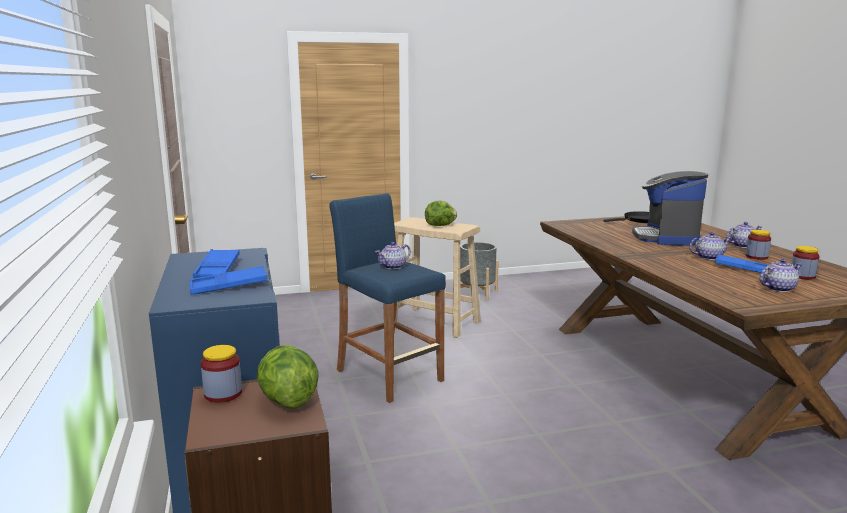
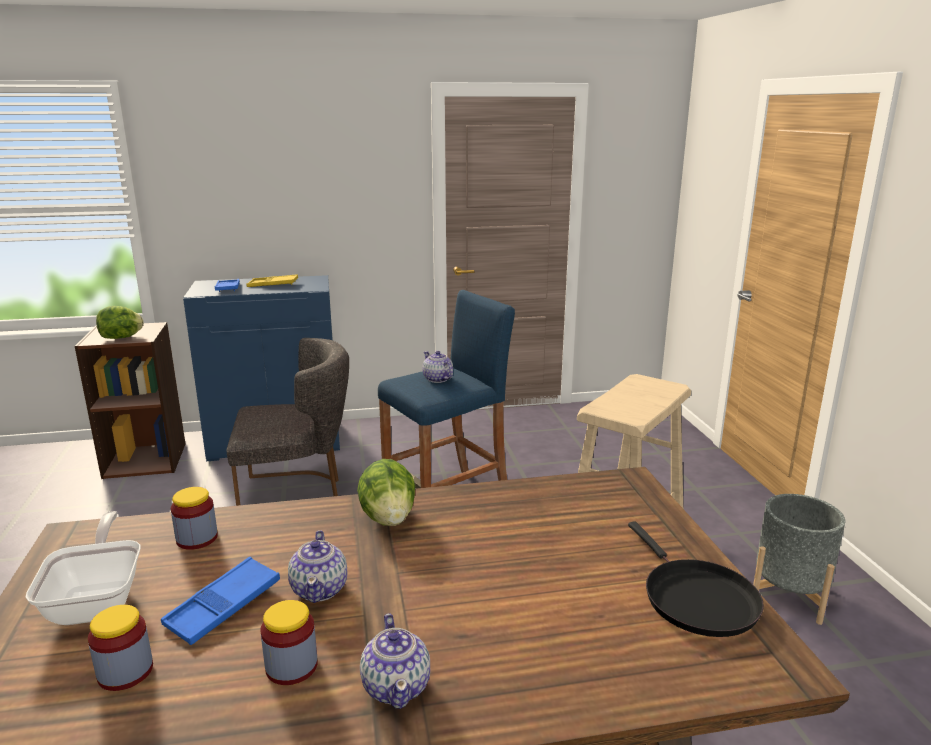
camera: 95 degrees right, 5 degrees up
(217, 269) = (273, 285): blue tray -> yellow tray
(223, 394) = (149, 326): jar -> jar (197, 538)
(385, 449) = (297, 495): none -> grey chair
(440, 225) = (630, 401): lettuce -> lettuce (388, 518)
(666, 238) = (496, 583): coffee machine -> none
(777, 288) = (98, 600): teapot -> frying pan

